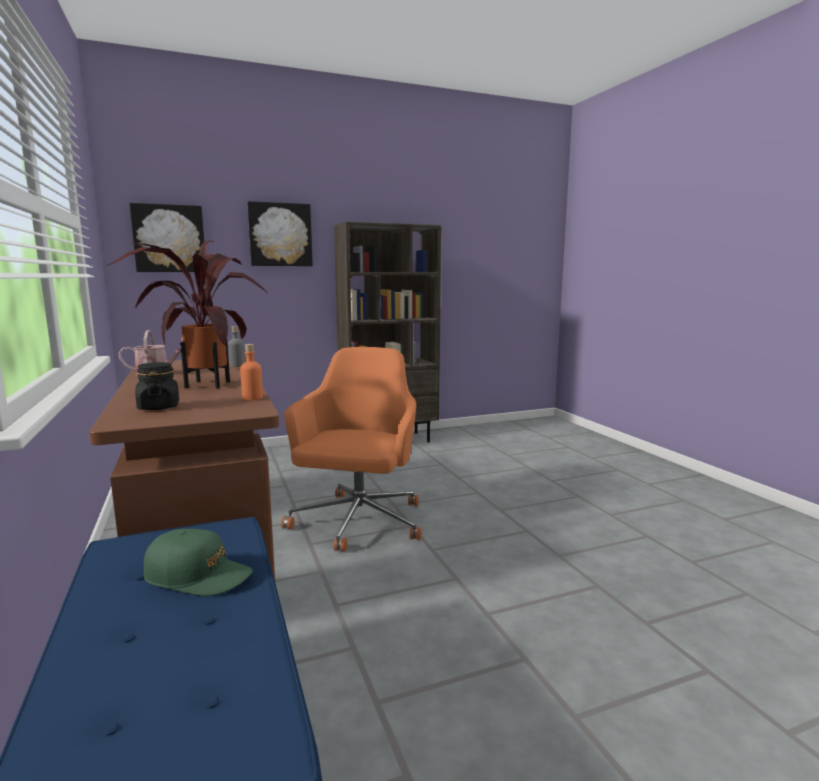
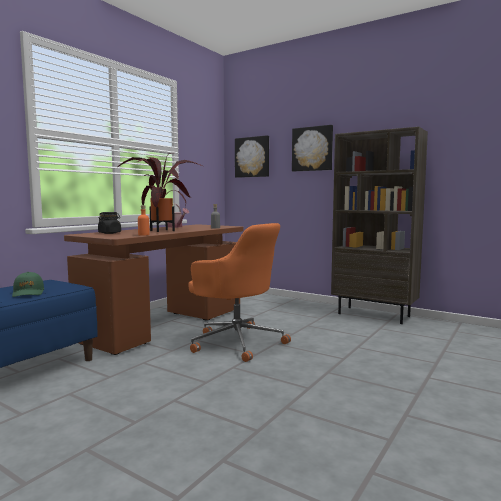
camera: 55 degrees right, 5 degrees down
(357, 523) = (236, 342): orange office chair -> orange office chair turned 60 degrees clockwise

